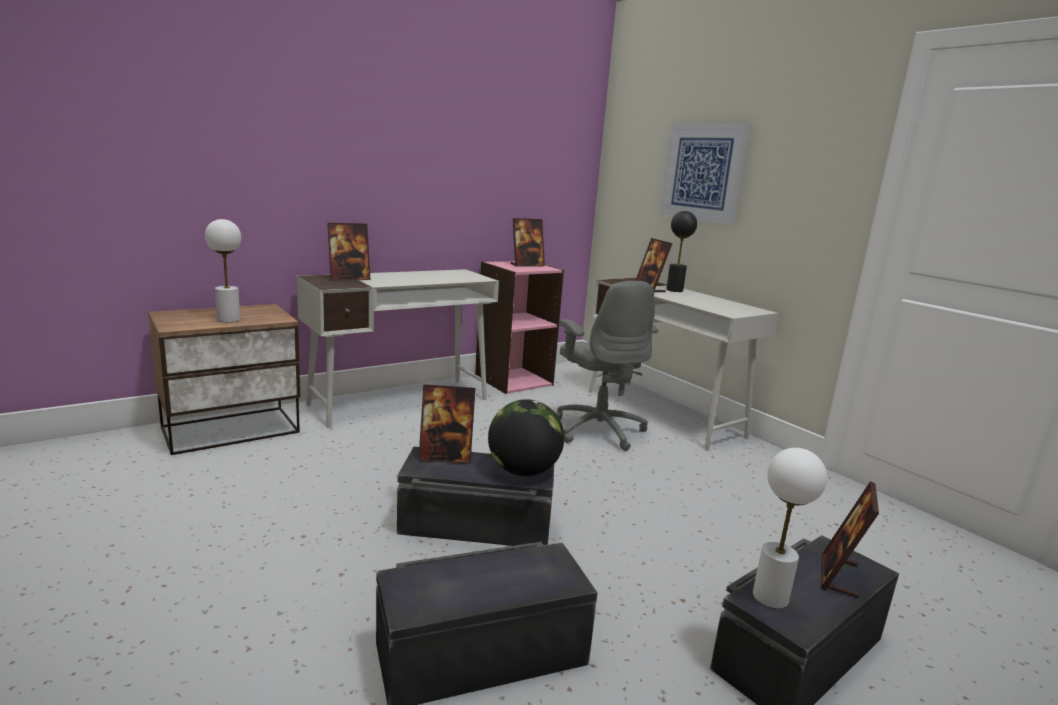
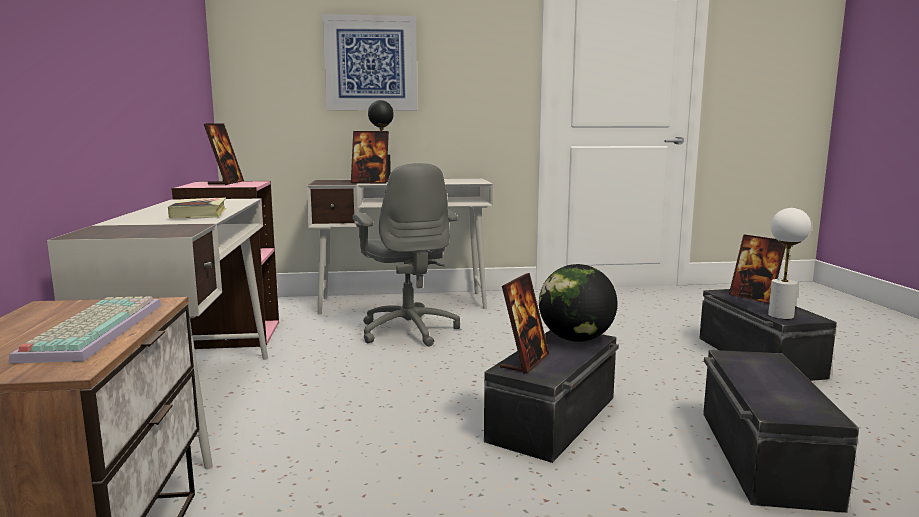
camera: 60 degrees left, 5 degrees down
(228, 319) = (93, 329): white table lamp -> keyboard
(349, 278) = (137, 225): picture frame -> none
(405, 280) = (199, 214): none -> book
(598, 430) = (408, 330): grey office chair -> grey office chair turned 60 degrees clockwise

